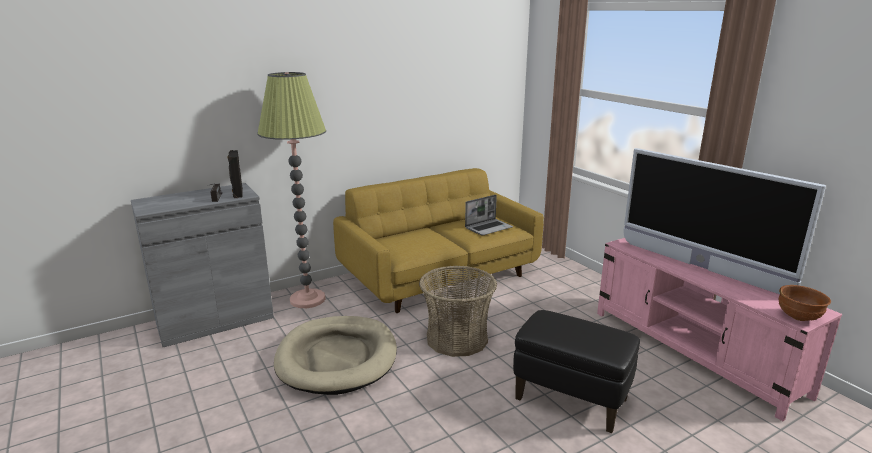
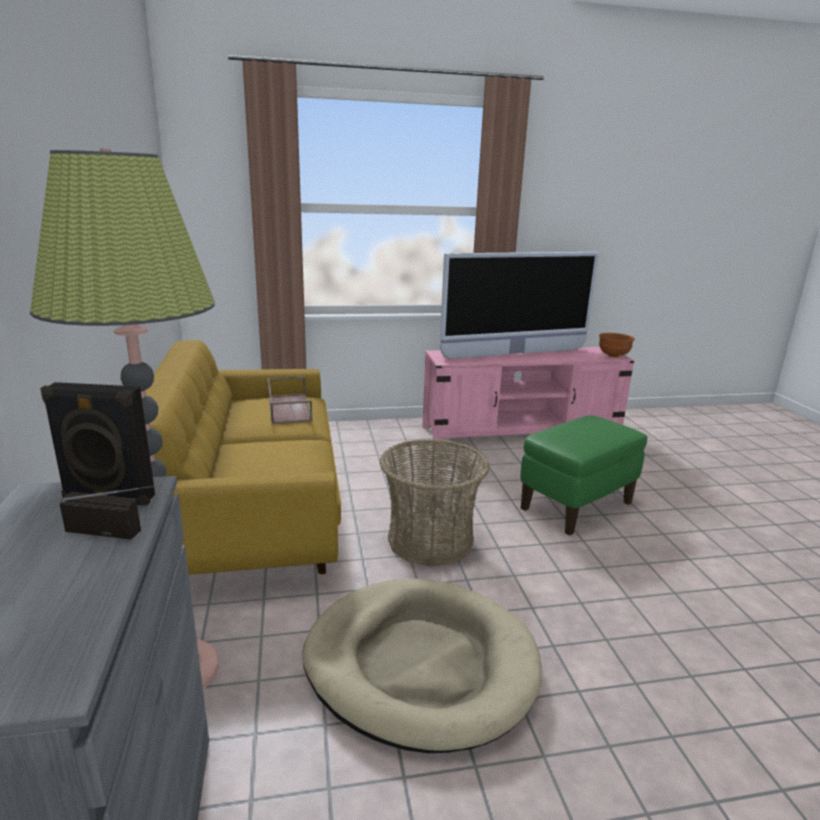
camera: 70 degrees left, 0 degrees up
(489, 228) = (288, 408): laptop -> brown tray
(571, 399) = (577, 506): black ottoman -> green ottoman

